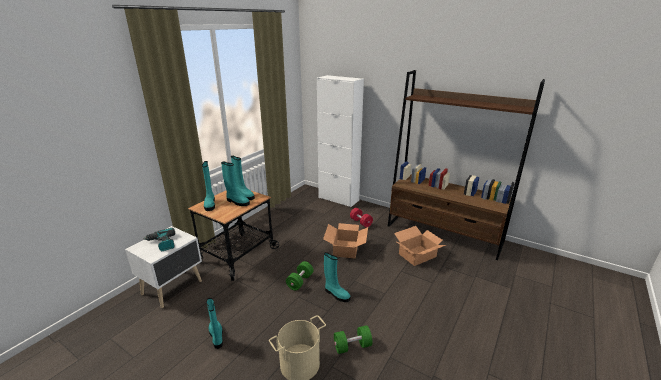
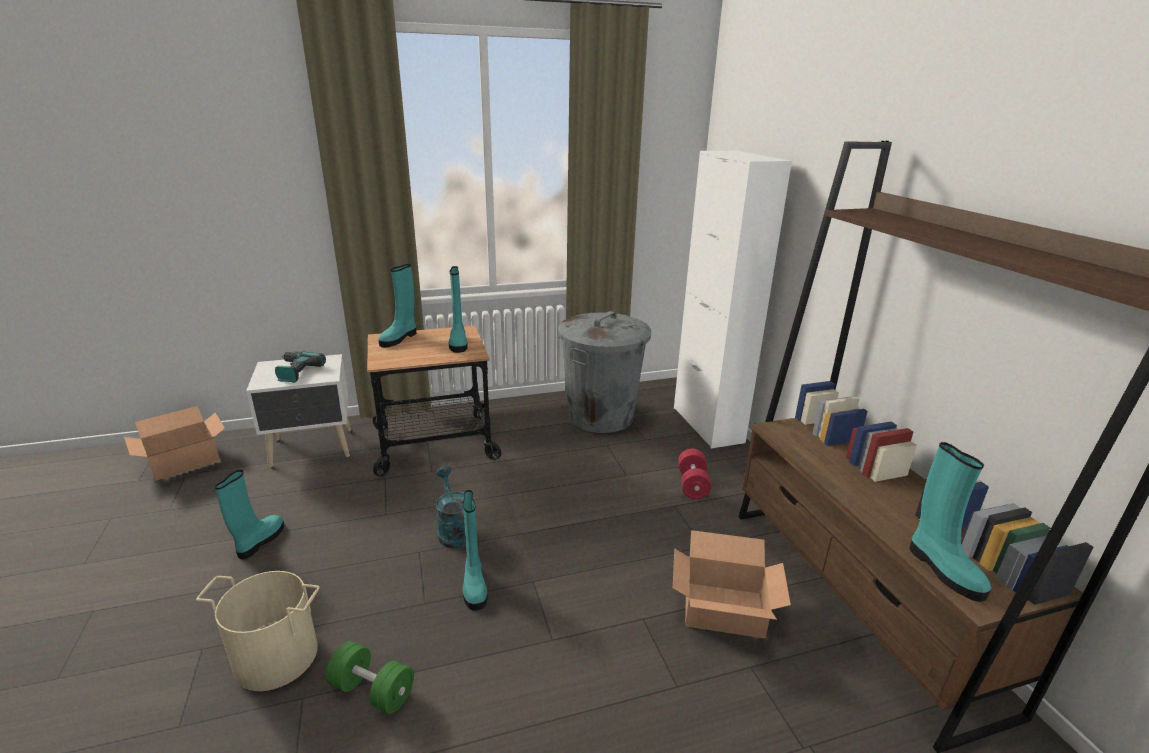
camera: 40 degrees right, 0 degrees up
(237, 202) = (433, 348): turquoise boot -> turquoise boot (942, 569)
(295, 212) = (601, 416): none -> grey trash can
(300, 281) = (454, 530): green dumbbell -> turquoise watering can
(346, 248) = (599, 517): cardboard box -> cardboard box (185, 461)

